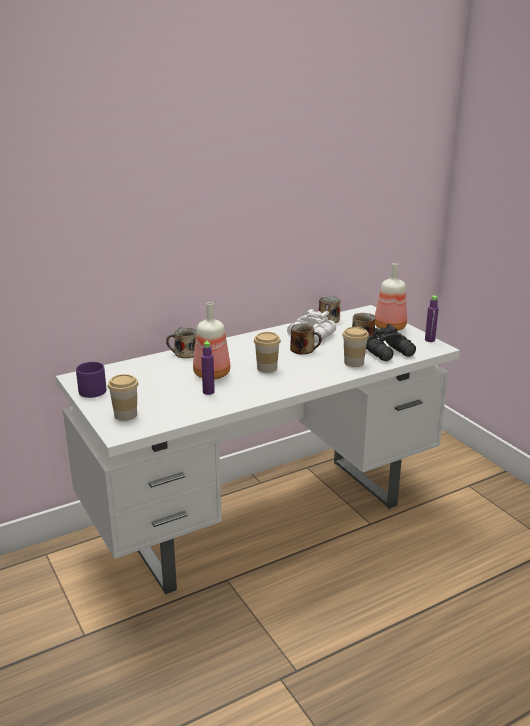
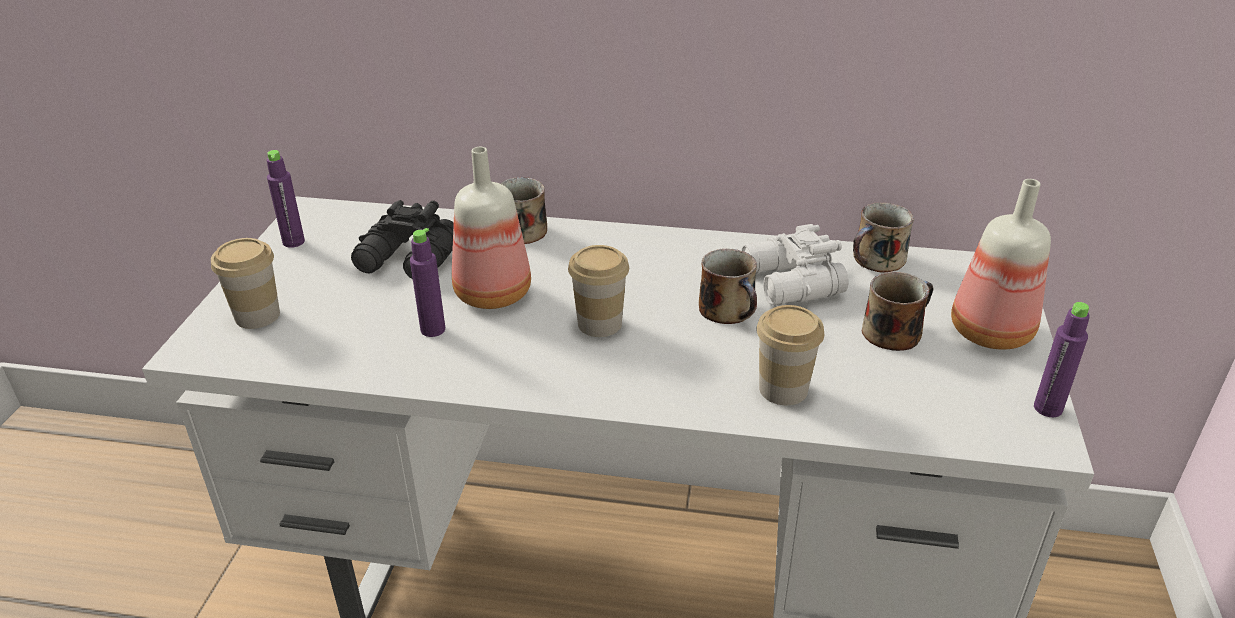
camera: 40 degrees right, 10 degrees up
(90, 389) = (293, 242): purple mug -> purple bottle
(390, 353) = (899, 401): black binoculars -> black binoculars (409, 260)

